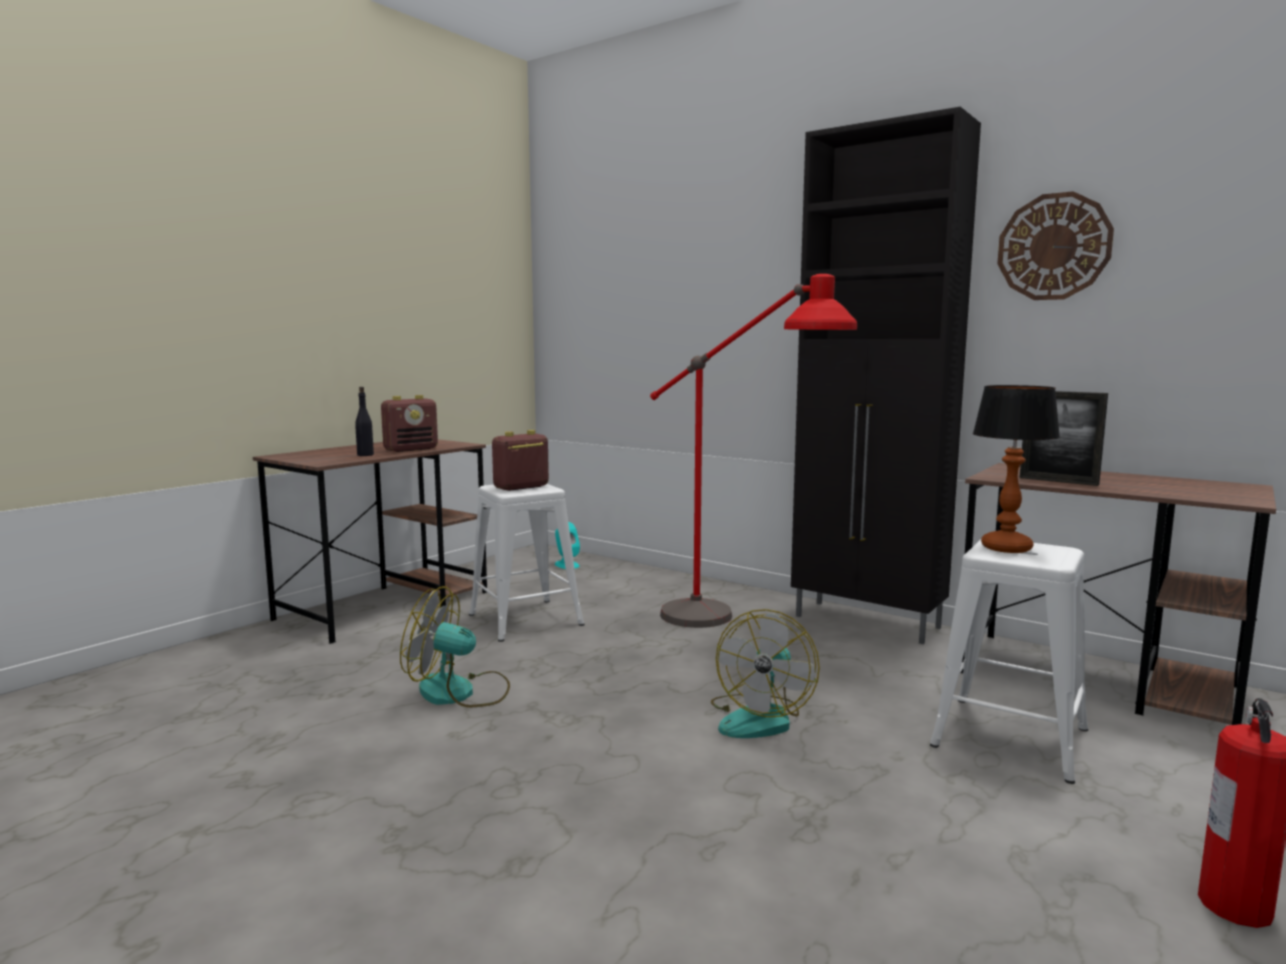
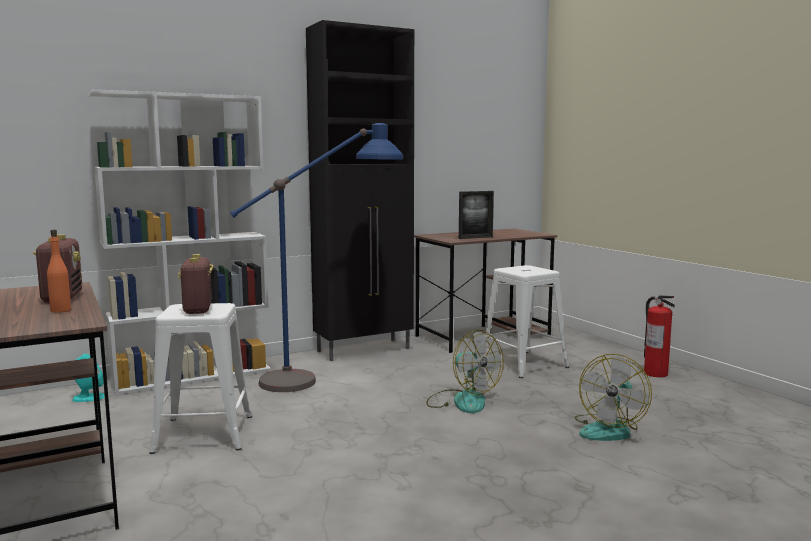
camera: 65 degrees left, 0 degrees up
(365, 455) = (60, 310): black bottle -> orange bottle
(459, 692) = (328, 477): fan -> fan (609, 429)
(662, 578) = (193, 375): none -> white bookcase
(738, 627) = (326, 377): red floor lamp -> blue floor lamp
(1006, 548) = (518, 270): table lamp -> none
(1053, 247) = (429, 113): wall clock -> none

